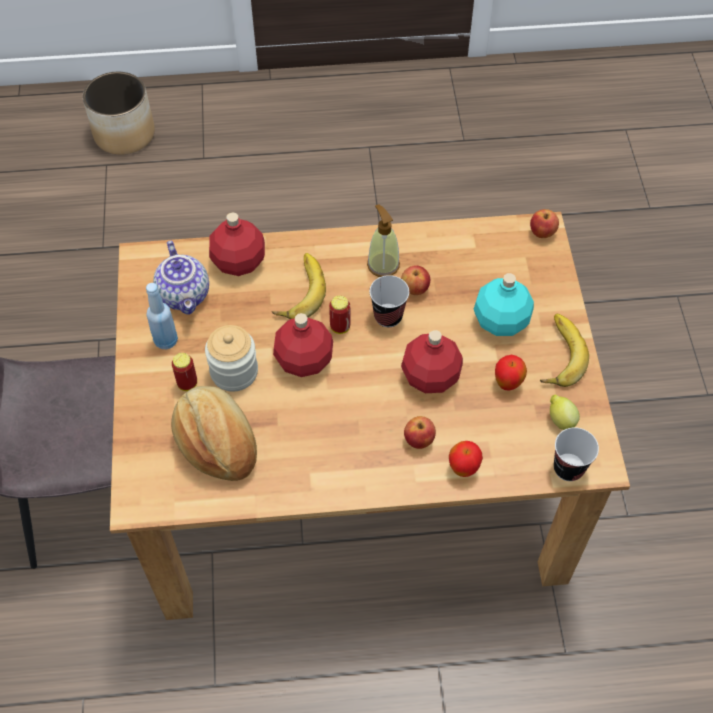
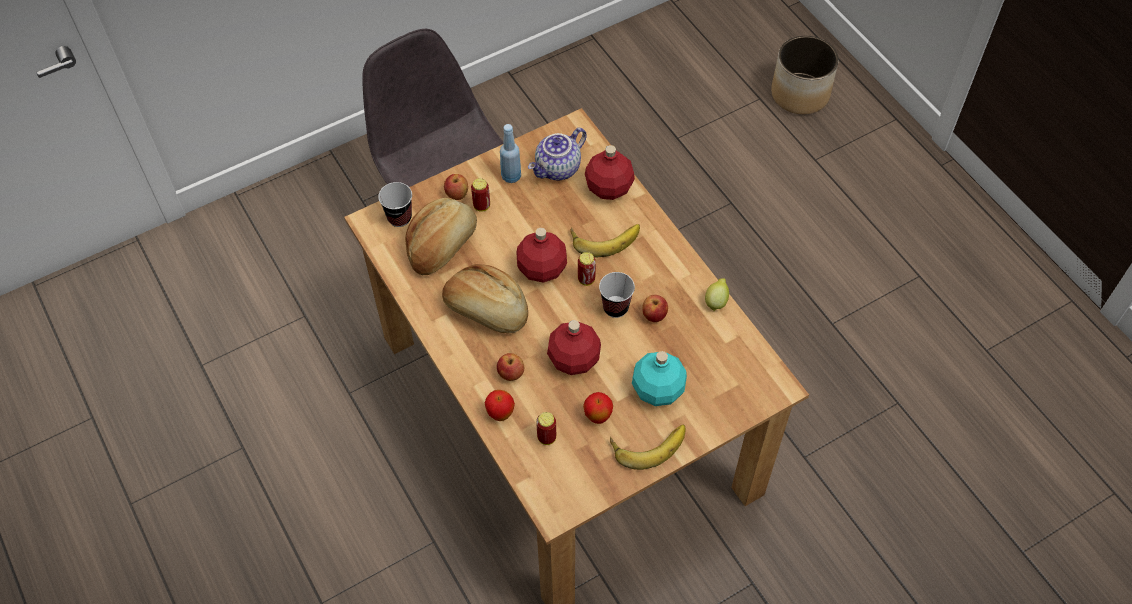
camera: 65 degrees right, 0 degrees up
(234, 372) = (507, 229): jar -> none
(326, 431) = (486, 310): none -> bread
(383, 264) = (665, 283): soap dispenser -> none
(511, 437) = (546, 437): none -> can
(542, 233) = (773, 388): apple -> apple (457, 194)
(560, 420) = (583, 468): lemon -> lemon (716, 301)
(568, 468) = (539, 490): cup -> cup (399, 217)

